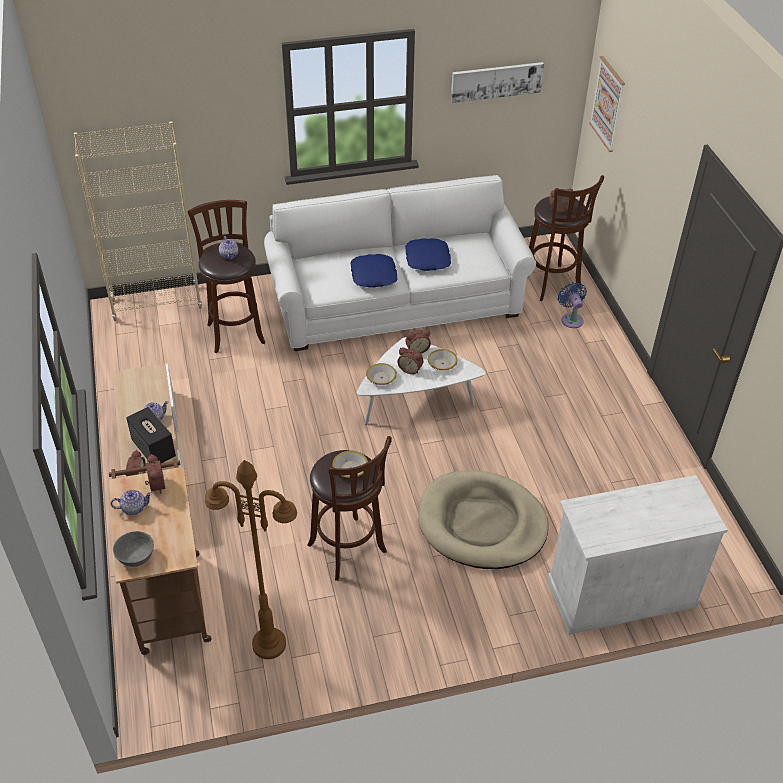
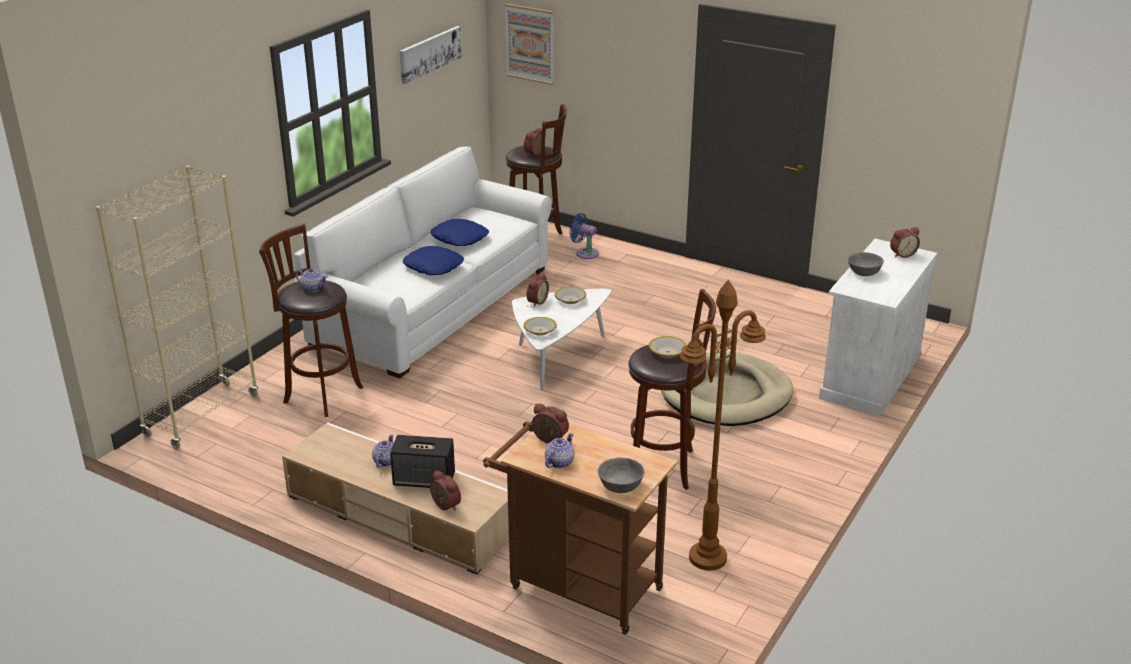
camera: 45 degrees left, 15 degrees down
(410, 369) = (552, 314): alarm clock -> alarm clock (902, 254)
(622, 503) = (864, 272): none -> grey bowl

